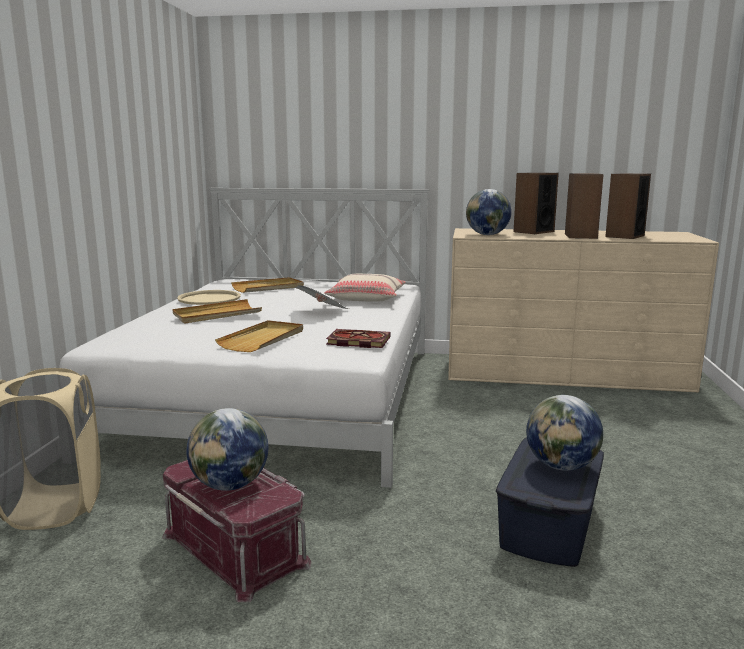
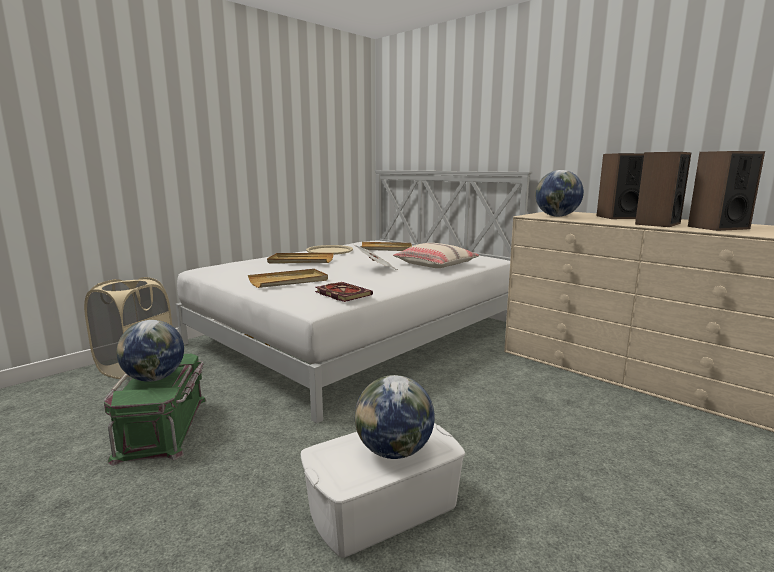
camera: 35 degrees right, 0 degrees up
(236, 548) = (164, 427): red storage box -> green storage box
(547, 524) = (382, 507): blue storage box -> white storage box

